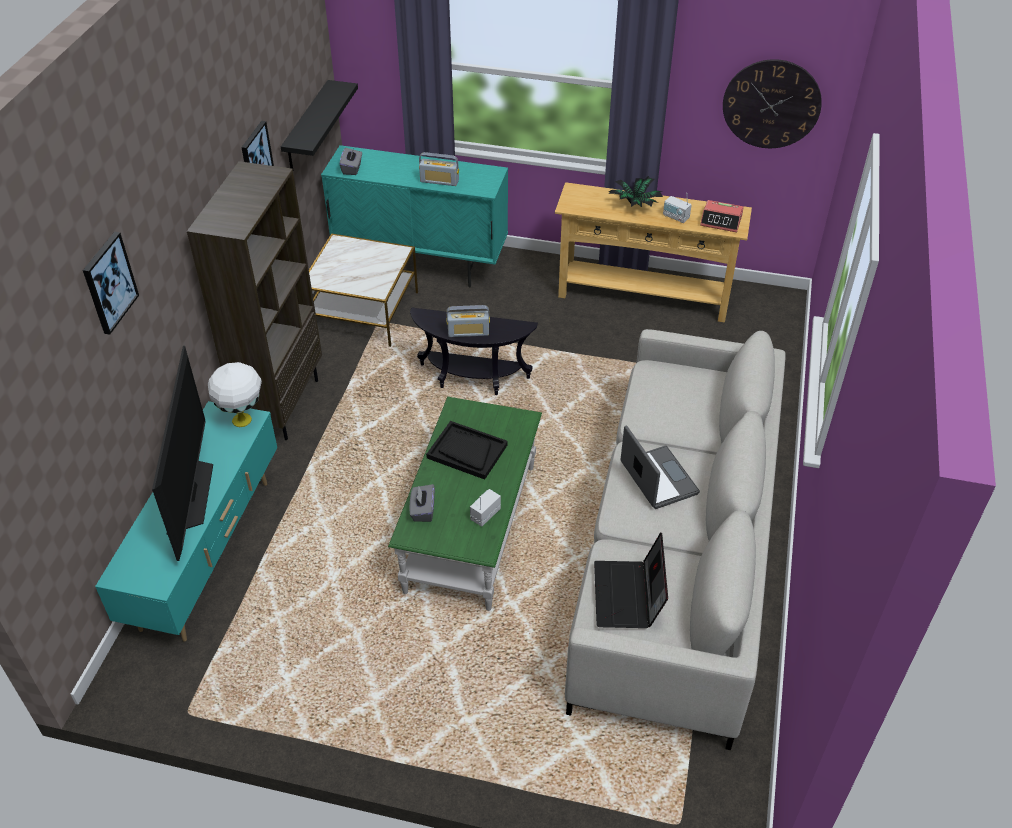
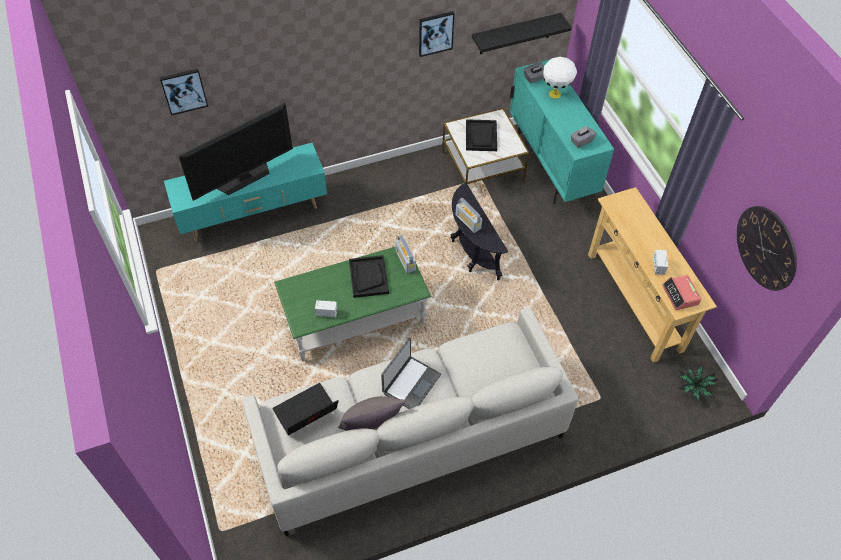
camera: 55 degrees right, 10 degrees up
(109, 282) = (238, 43): picture -> picture (184, 91)
(243, 420) = (309, 165): white table lamp -> white table lamp (555, 94)
(282, 405) = (377, 178): brown bookcase -> none
(353, 268) = (481, 136): none -> black tray
(423, 510) = (309, 282): grey tissue box -> grey tissue box (581, 141)
(439, 181) = (564, 124): radio -> radio (405, 260)
(634, 204) = (649, 236): potted plant -> potted plant (693, 388)
(692, 542) = (372, 427): none -> grey pillow

